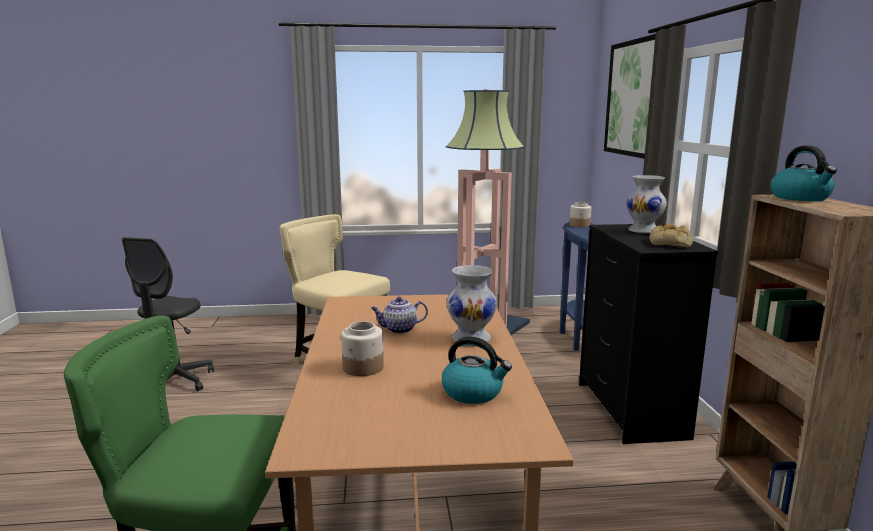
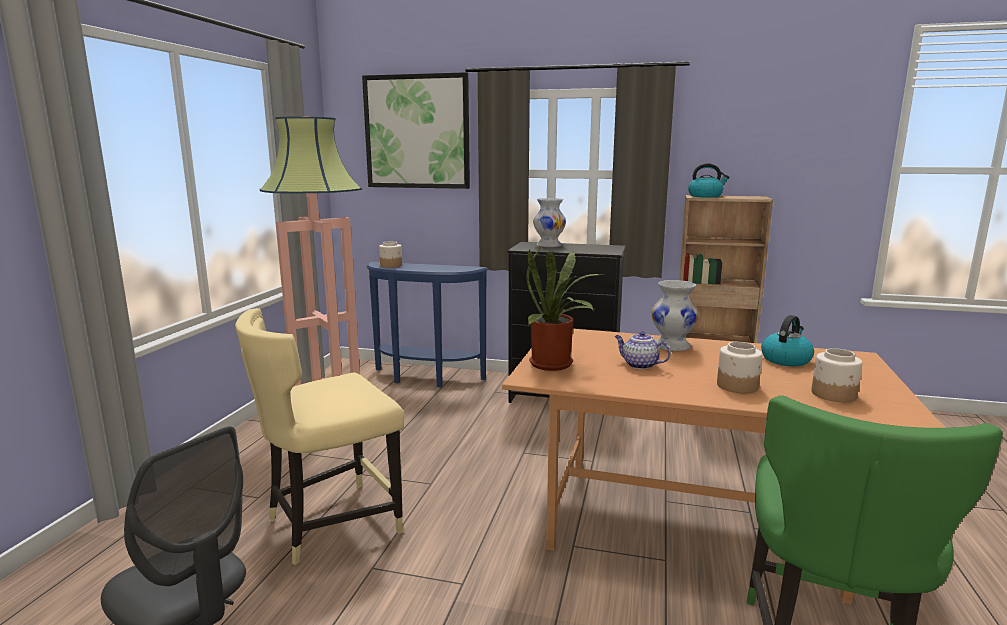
camera: 70 degrees left, 0 degrees up
(360, 413) = (834, 394): none -> jar
(378, 305) = (555, 365): none -> potted plant
(399, 329) = (639, 365): teapot -> teapot turned 120 degrees clockwise
(670, 243) = (596, 247): bread -> none

